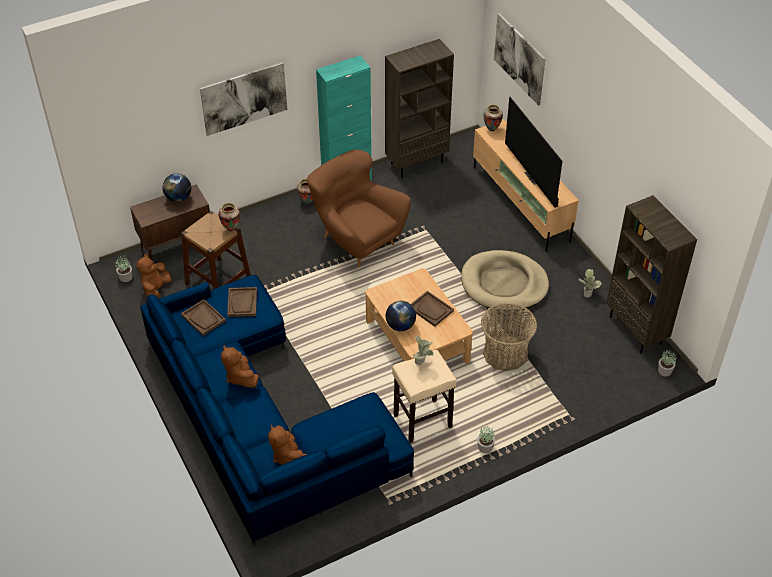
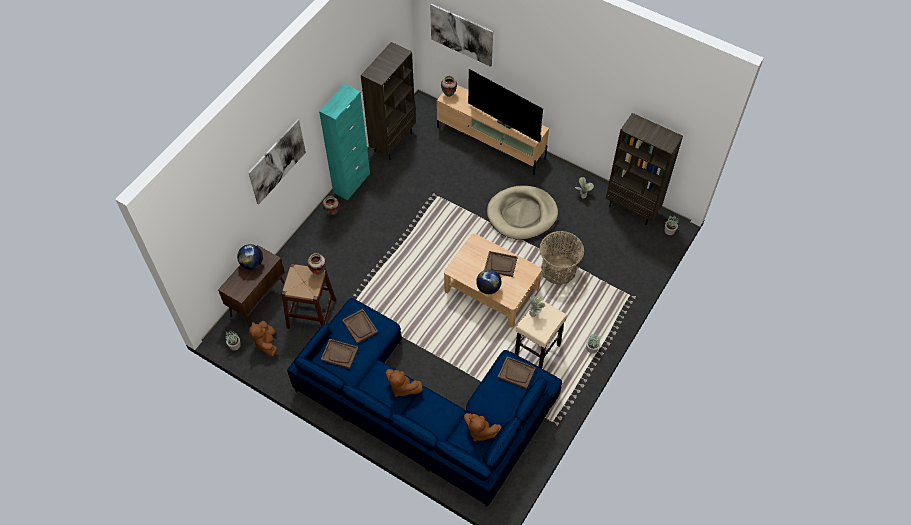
camera: 30 degrees left, 10 degrees up
(357, 240) = (392, 228): brown armchair -> none
(368, 419) = (516, 373): none -> brown tray

